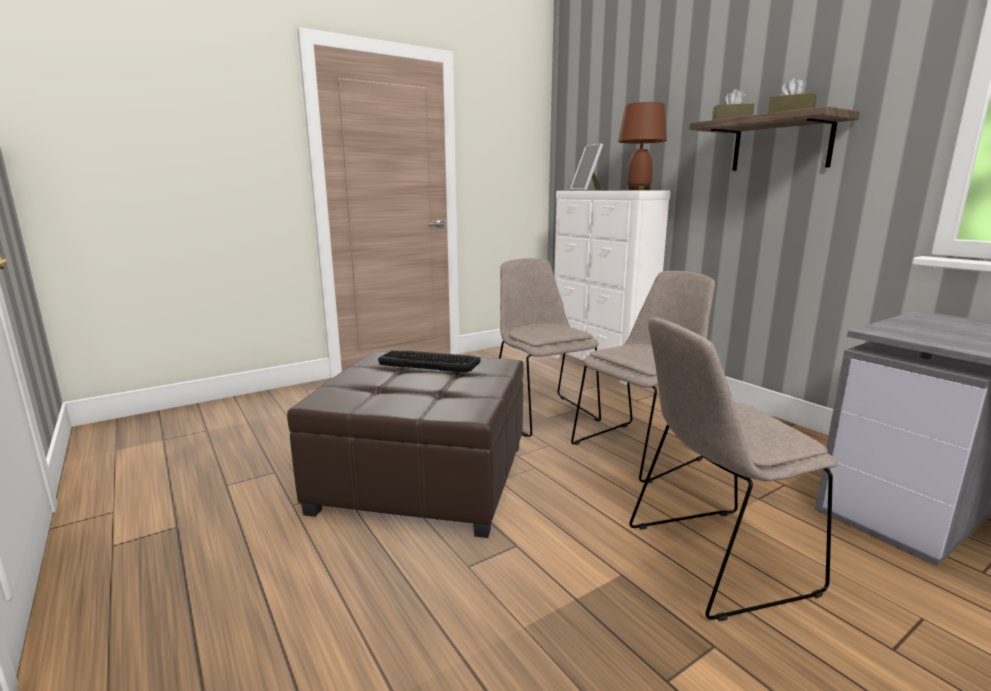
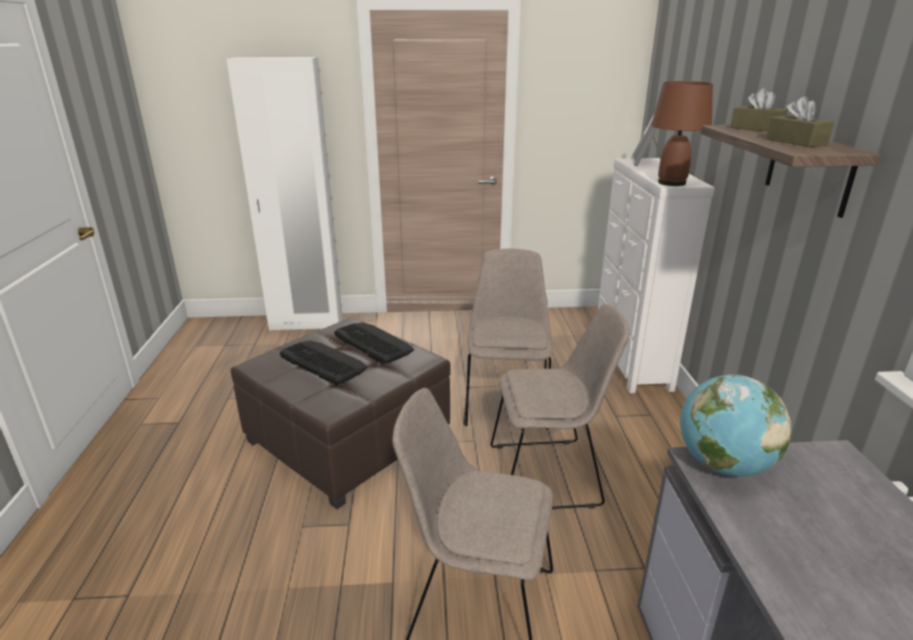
camera: 30 degrees right, 10 degrees up
(256, 400) = (306, 323): none -> white wardrobe
(399, 383) = (322, 362): none -> keyboard
(895, 330) = (722, 465): none -> globe

